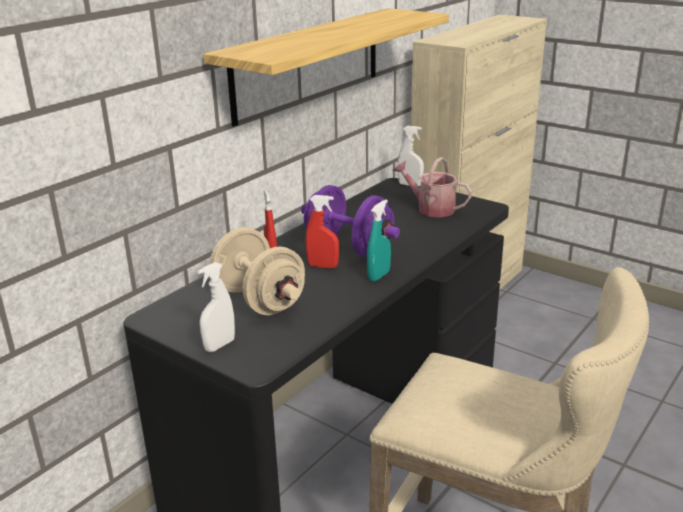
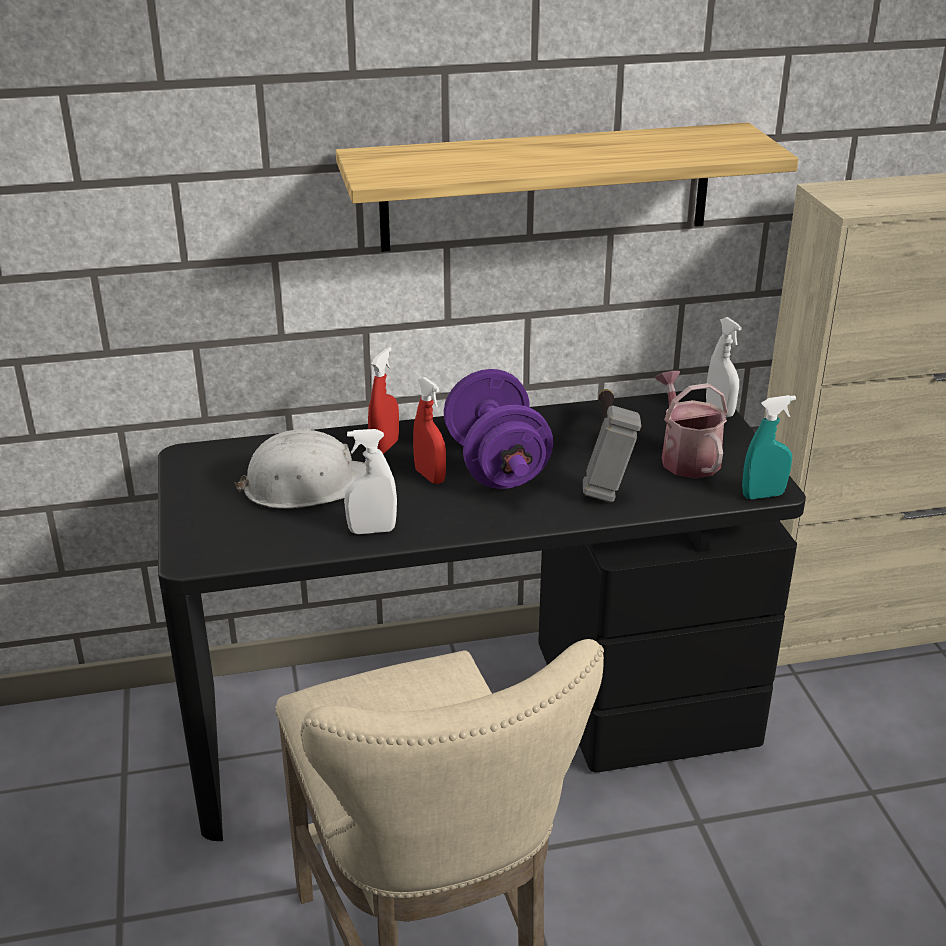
camera: 40 degrees right, 5 degrees up
(219, 345) = (198, 517): white spray bottle -> white spray bottle (372, 530)
(259, 300) = (306, 485): beige dumbbell -> white hard hat
(378, 276) = (468, 518): turquoise spray bottle -> turquoise spray bottle (763, 495)
(398, 224) = (606, 460): none -> hammer

